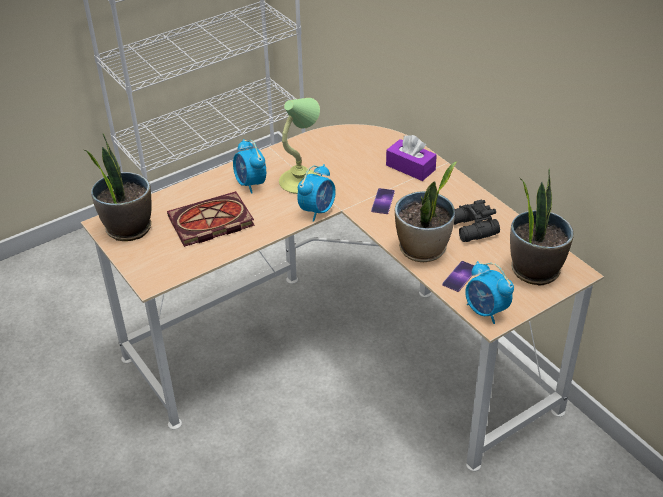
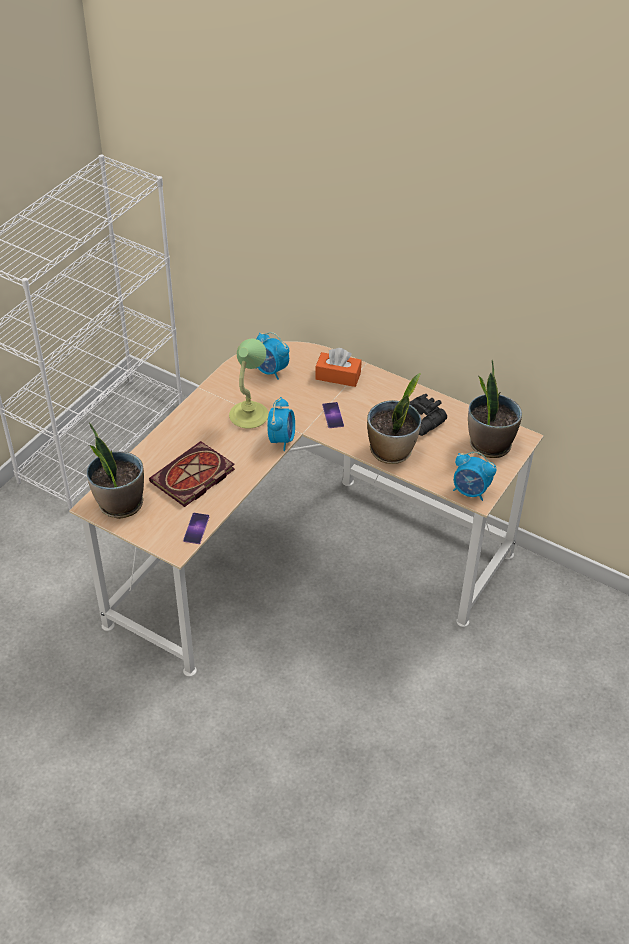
camera: 25 degrees left, 5 degrees up
(250, 184) = (205, 429): alarm clock -> alarm clock (271, 371)
(410, 167) = (338, 376): purple tissue box -> orange tissue box
(460, 276) = (434, 467): phone -> phone (196, 528)

